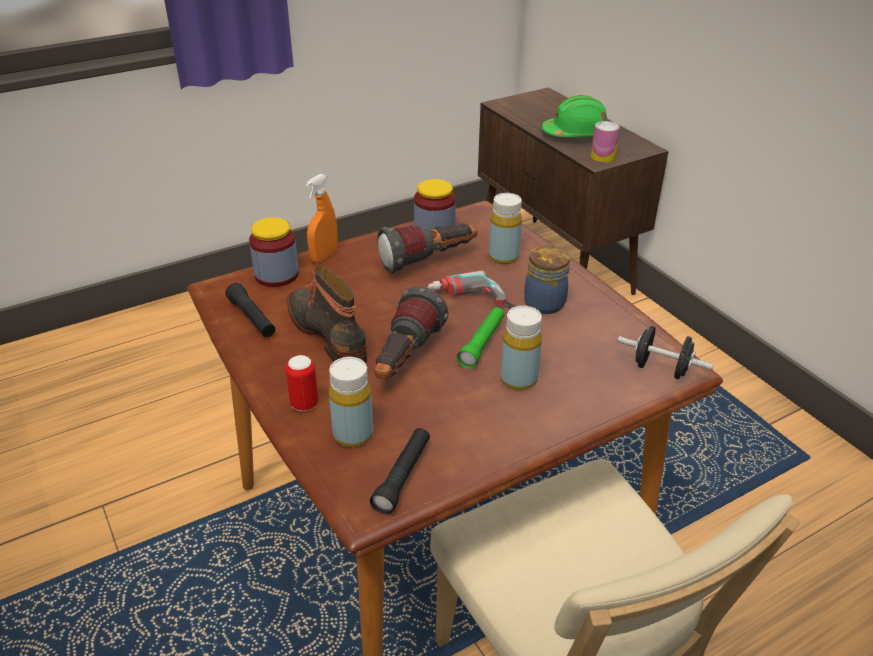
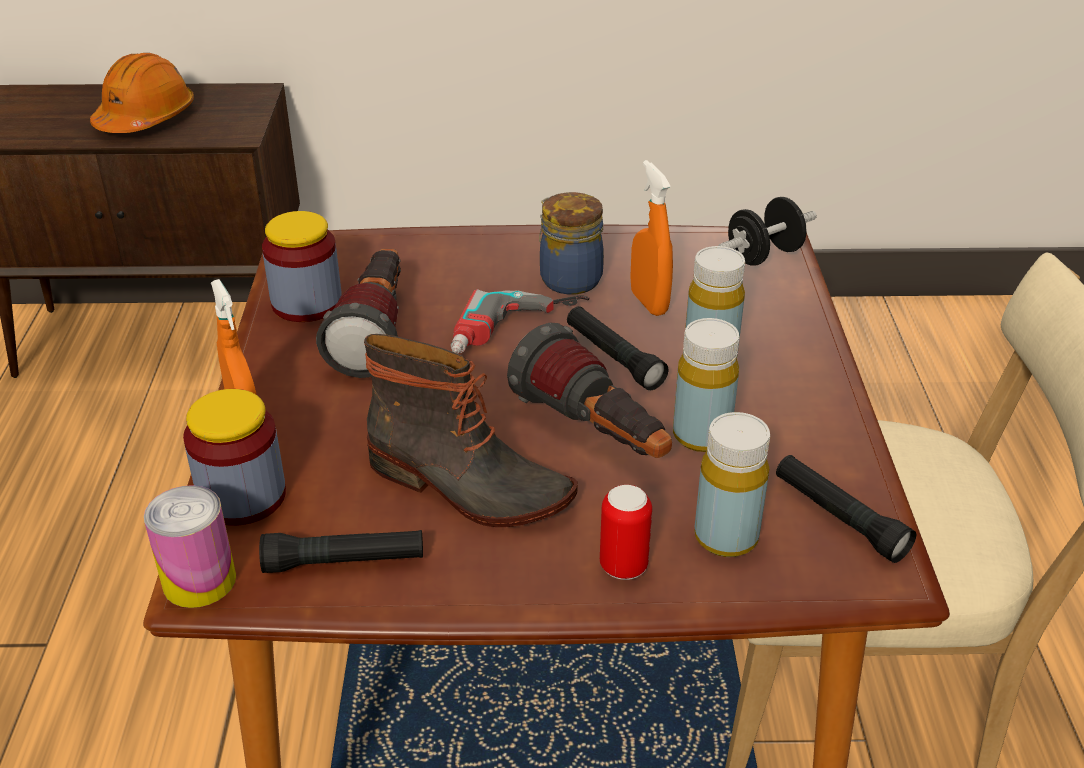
camera: 60 degrees left, 0 degrees up
(329, 333) = (467, 487): boot -> boot turned 150 degrees counterclockwise
(482, 343) = (613, 358): green flashlight -> black flashlight
(503, 257) = (434, 270): yellow bottle -> yellow bottle (701, 435)
(552, 339) = (649, 303): none -> orange spray bottle
(576, 134) = (146, 118): green hard hat -> orange hard hat
(603, 157) = (232, 126): can -> can (199, 580)

